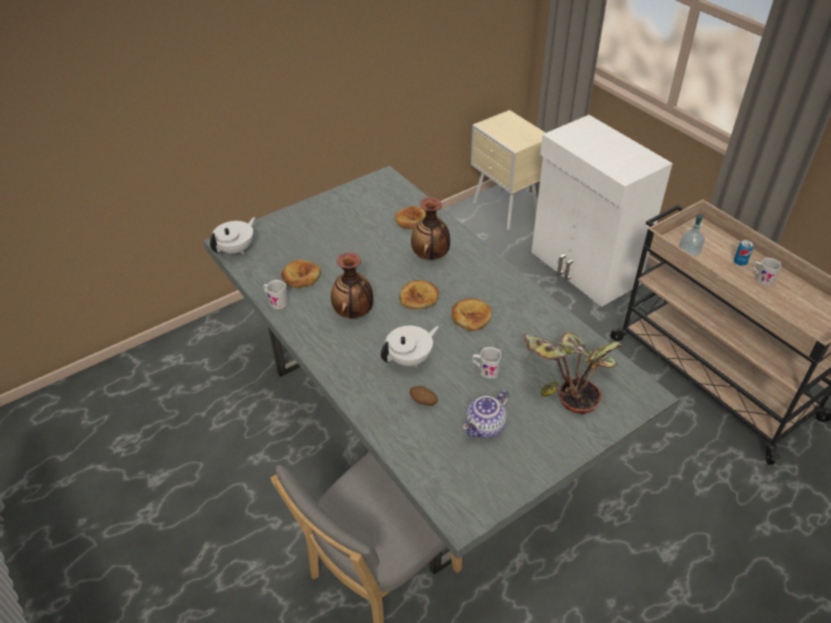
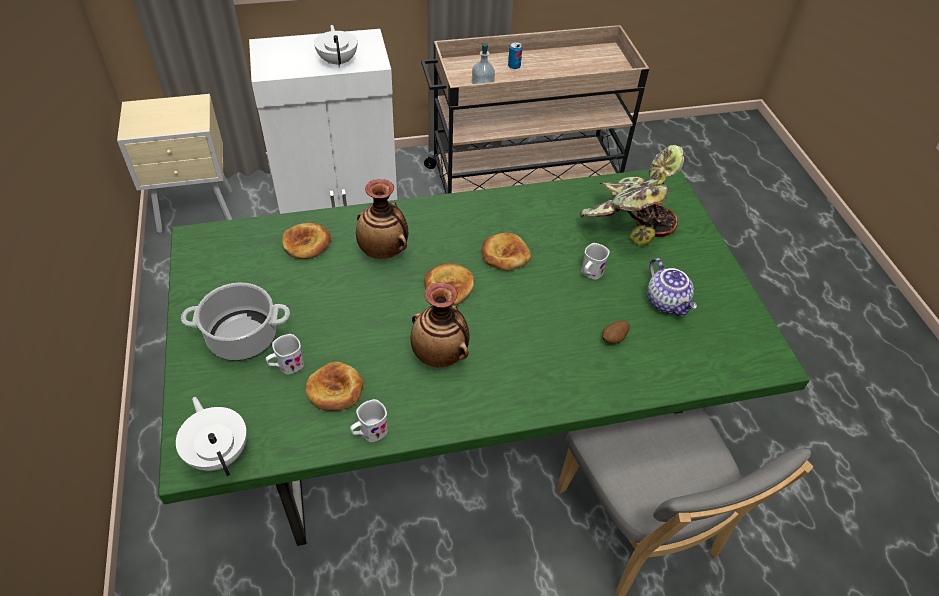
camera: 70 degrees left, 5 degrees up
(319, 225) = (241, 337): none -> cooking pot
(410, 359) = (545, 328): white teapot -> white teapot (338, 61)
(418, 425) = (464, 420): grey dining table -> green dining table
(761, 278) = (540, 65): white mug -> white mug (286, 366)

